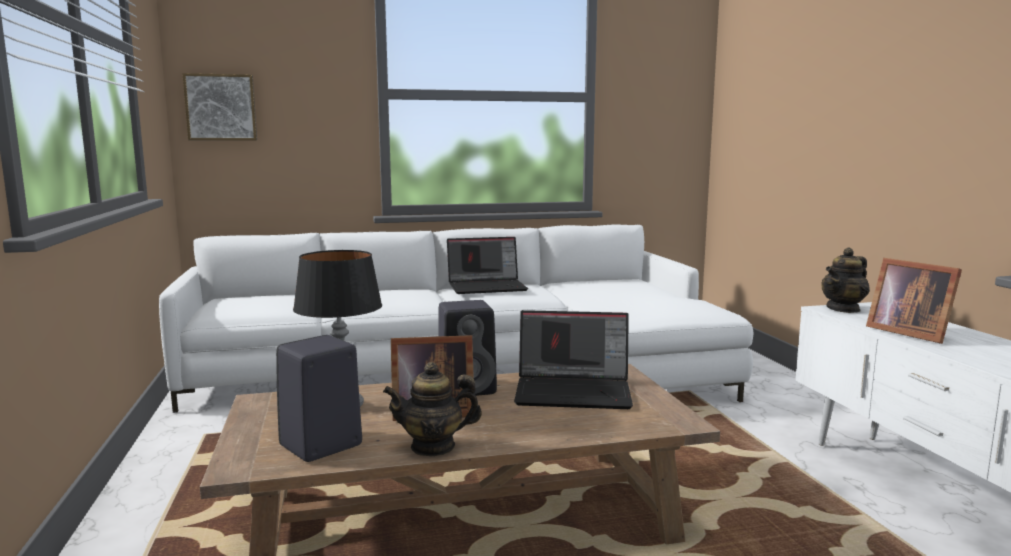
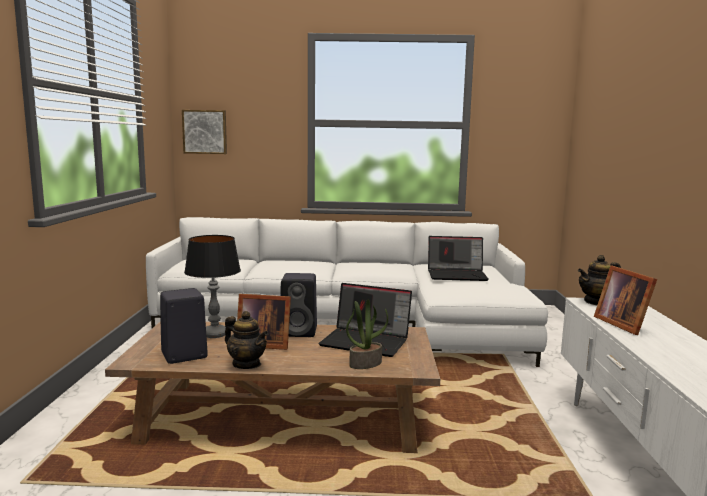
camera: 15 degrees right, 0 degrees up
(433, 446) = (246, 364): teapot -> teapot turned 150 degrees counterclockwise
(487, 287) = (367, 263): laptop -> laptop (457, 275)
(603, 422) = (365, 363): none -> potted plant

